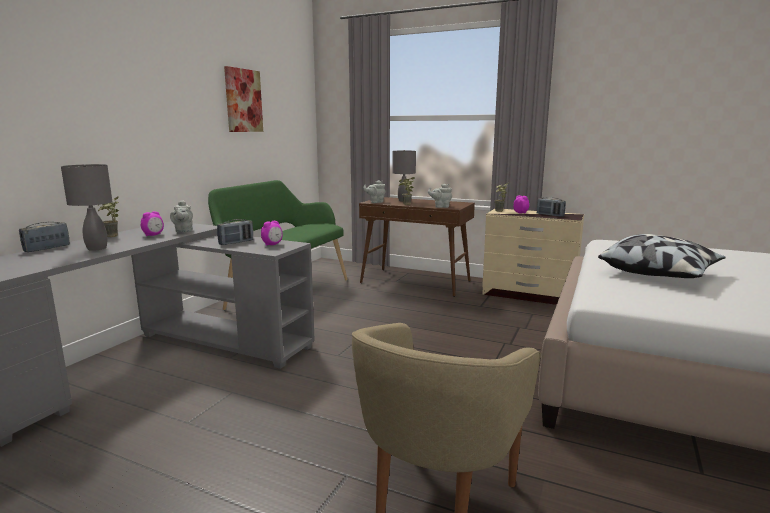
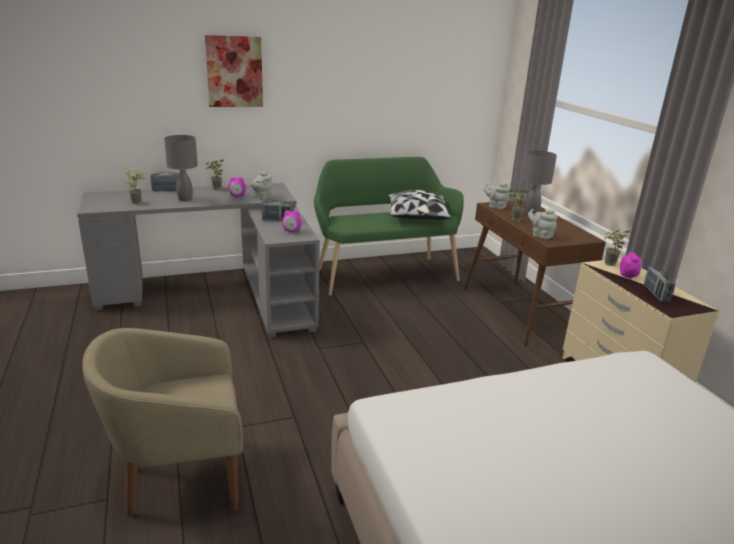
camera: 45 degrees right, 10 degrees up
(37, 262) = (138, 202): none -> potted plant
(243, 100) = (388, 73): picture -> picture (234, 71)
(659, 274) = (541, 423): pillow -> pillow (417, 217)

